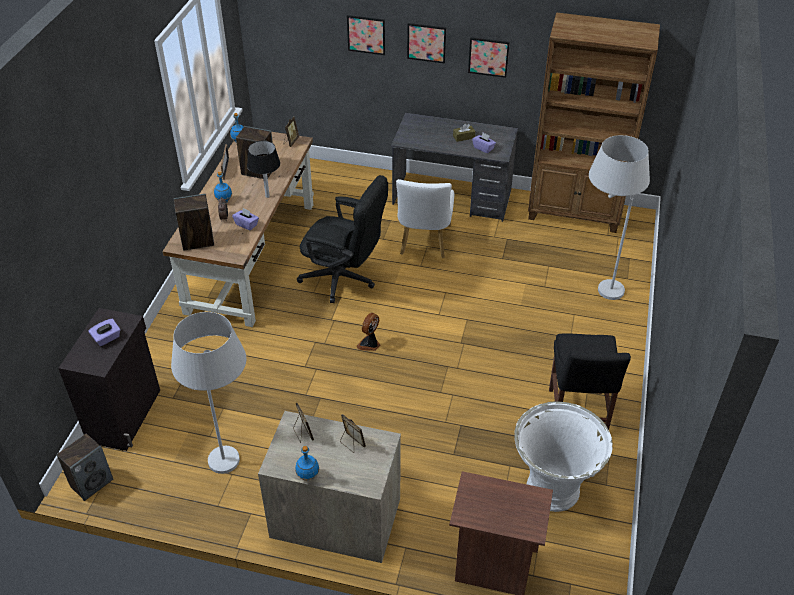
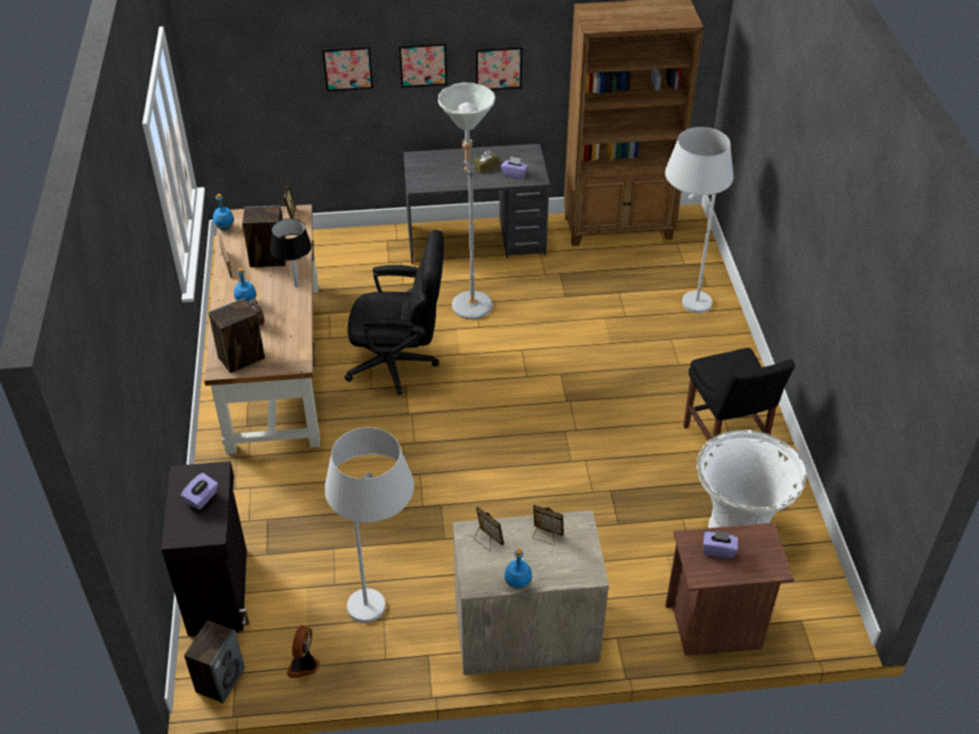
camera: 20 degrees left, 0 degrees up
(246, 224) = (290, 324): purple tissue box -> purple tissue box (718, 550)
(370, 344) = (466, 430): fan -> fan (304, 665)
(424, 243) = (470, 300): white chair -> grey floor lamp

